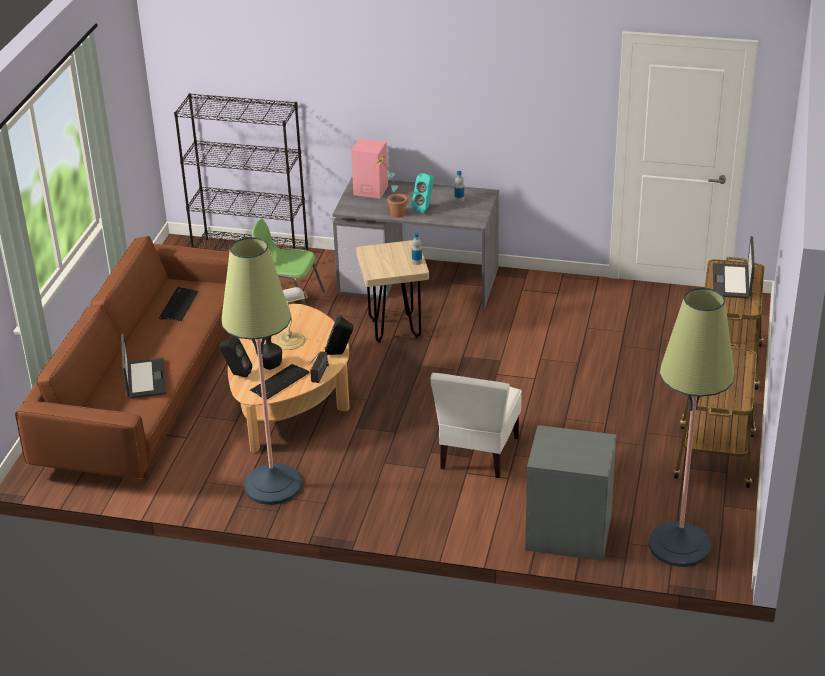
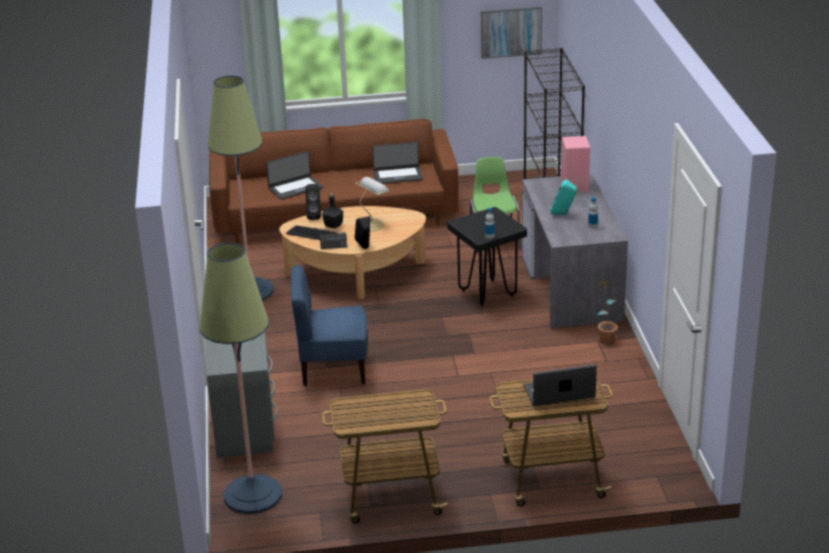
camera: 70 degrees right, 5 degrees down
(129, 106) = (511, 31): none -> picture
(178, 305) = (398, 175): keyboard -> laptop
(393, 213) = (544, 203): potted plant -> potted plant (605, 338)
(394, 329) = (487, 293): beige stool -> black stool
(478, 453) = (333, 369): white chair -> blue chair

